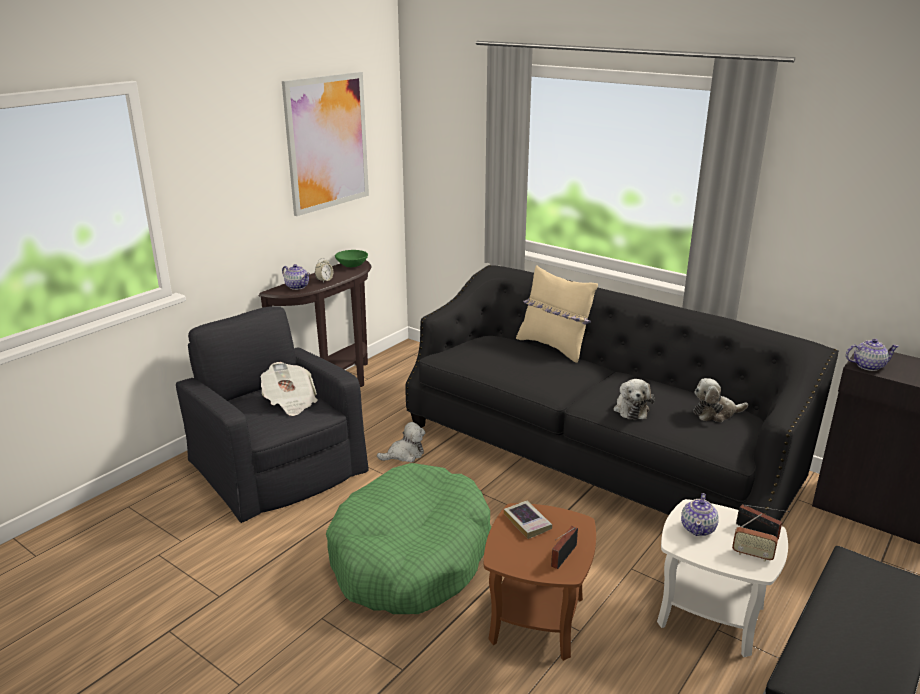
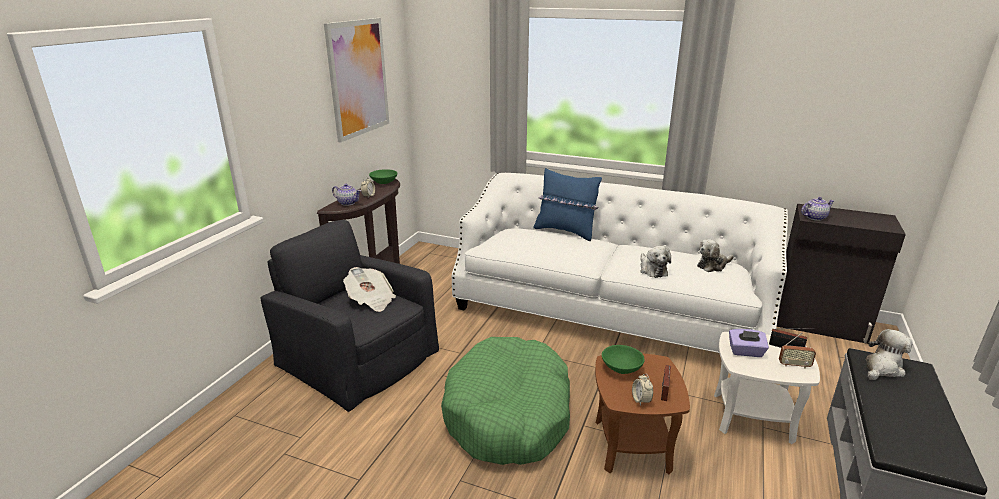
camera: 15 degrees left, 0 degrees up
(404, 454) = (462, 332): plush toy -> plush toy (882, 368)
(527, 522) = (621, 368): book -> green bowl
(527, 562) = (641, 400): none -> alarm clock
(554, 347) = (565, 231): beige pillow -> blue pillow
(595, 455) = (608, 312): black sofa -> white sofa
(698, 528) = (746, 352): teapot -> purple tissue box

